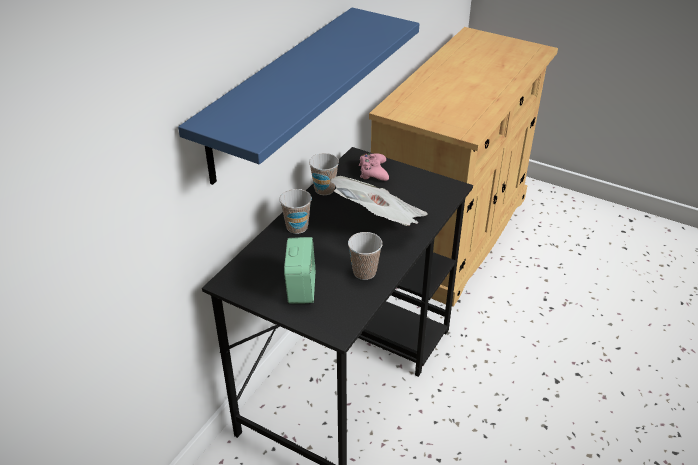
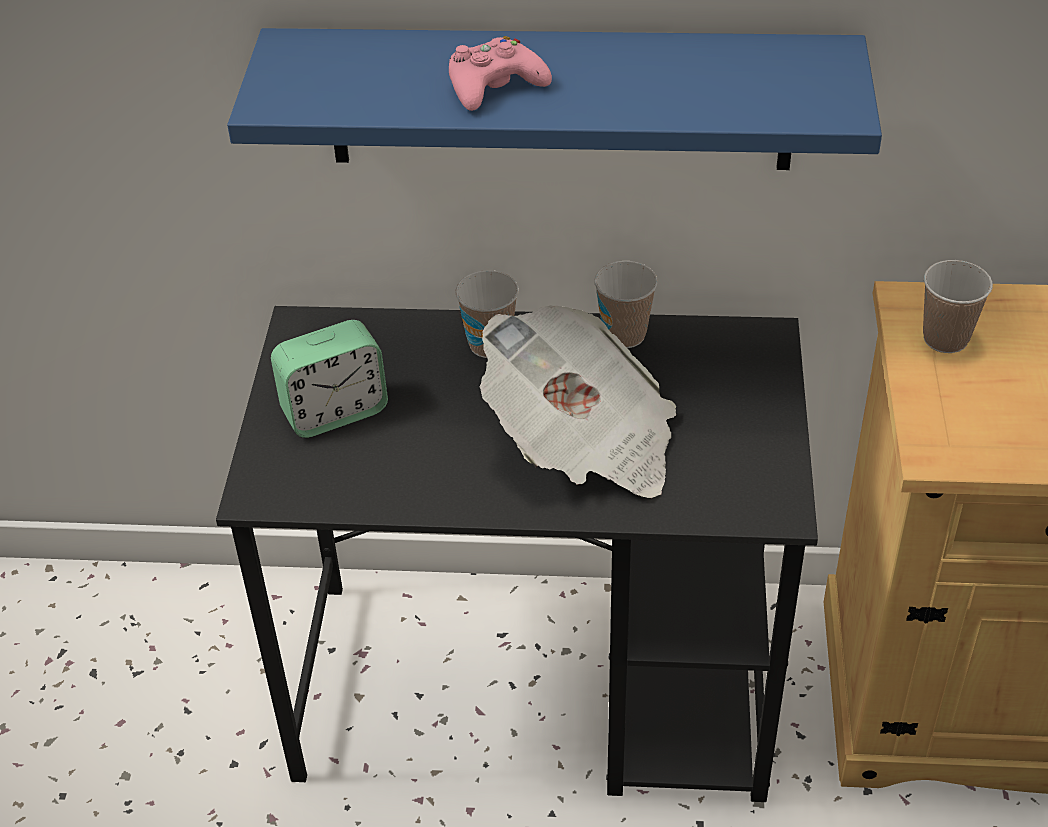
camera: 65 degrees right, 5 degrees up
(364, 272) = (422, 473): cup -> cup (945, 339)
(373, 172) = (735, 376): pink game controller -> pink game controller (494, 86)

